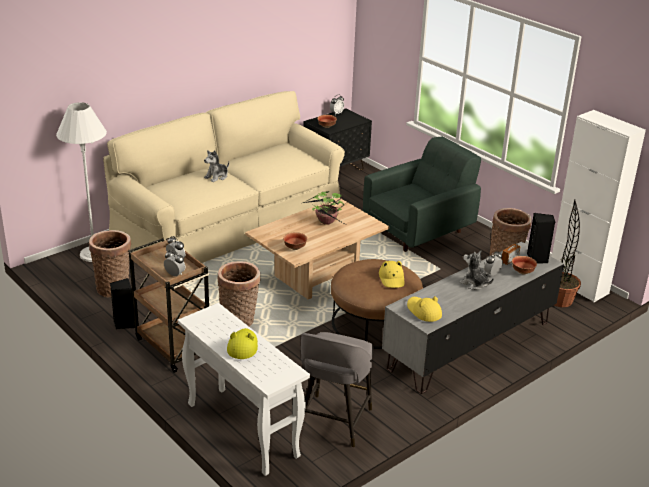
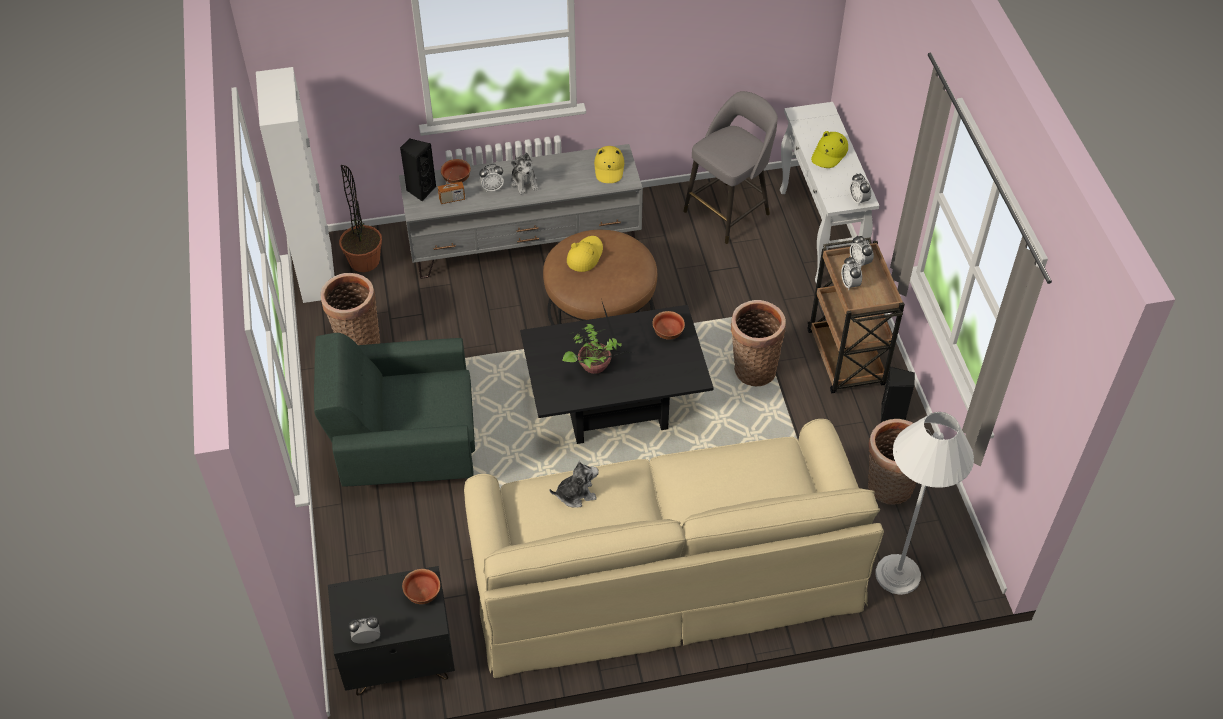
camera: 150 degrees left, 20 degrees up
(197, 318) = (858, 200): none -> alarm clock
(217, 177) = (699, 500): plush toy -> plush toy (576, 494)
(316, 277) = (615, 407): beige coffee table -> black coffee table

